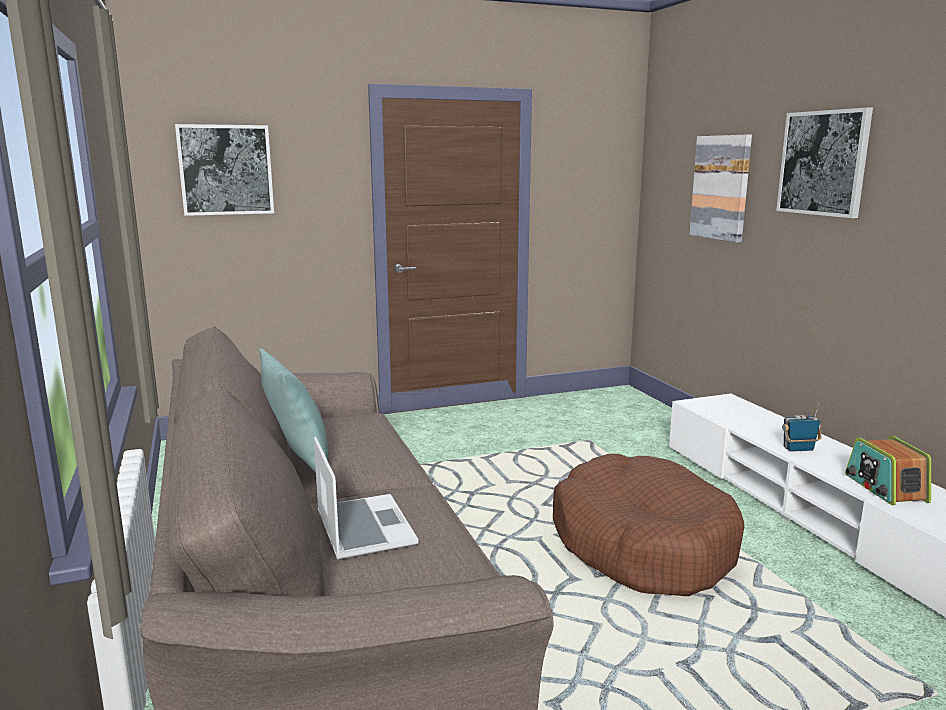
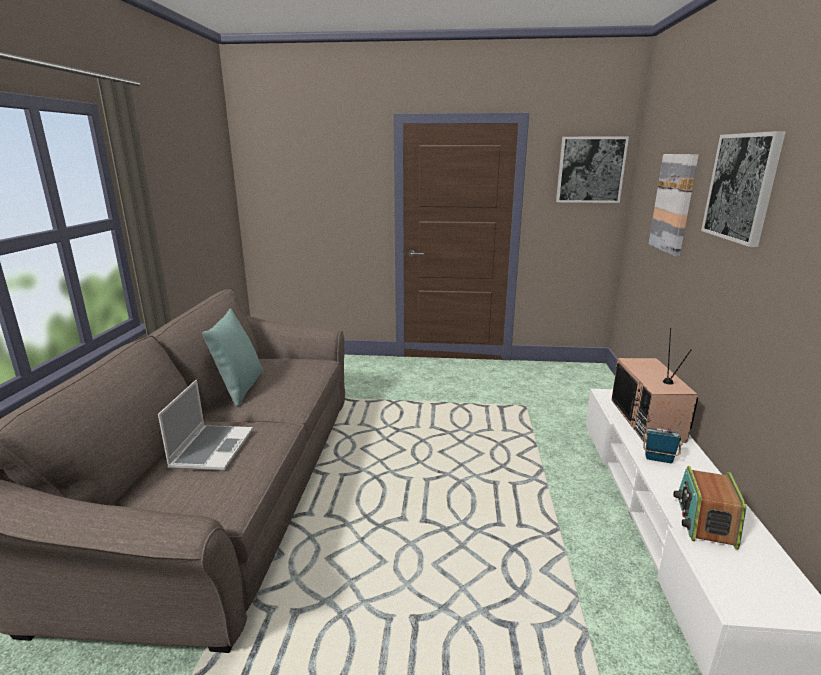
camera: 25 degrees right, 5 degrees up
(226, 170) = (293, 177): picture -> picture (590, 170)
(642, 544) = (482, 505): brown dog bed -> none
(755, 419) = (648, 420): none -> television

